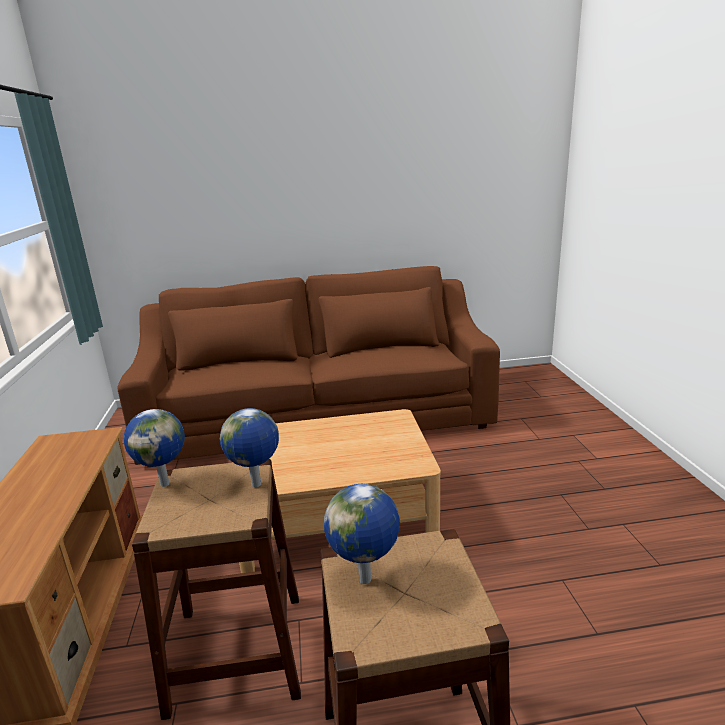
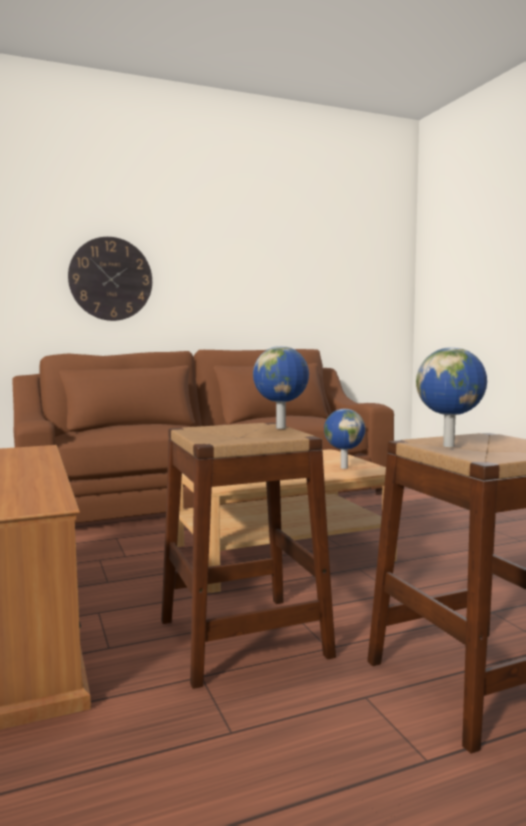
camera: 15 degrees left, 15 degrees down
(165, 483) = (185, 430): globe -> globe (343, 467)
(223, 204) = (111, 279): none -> wall clock

